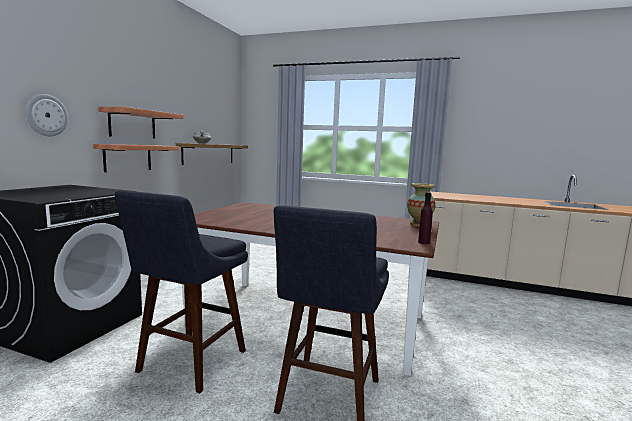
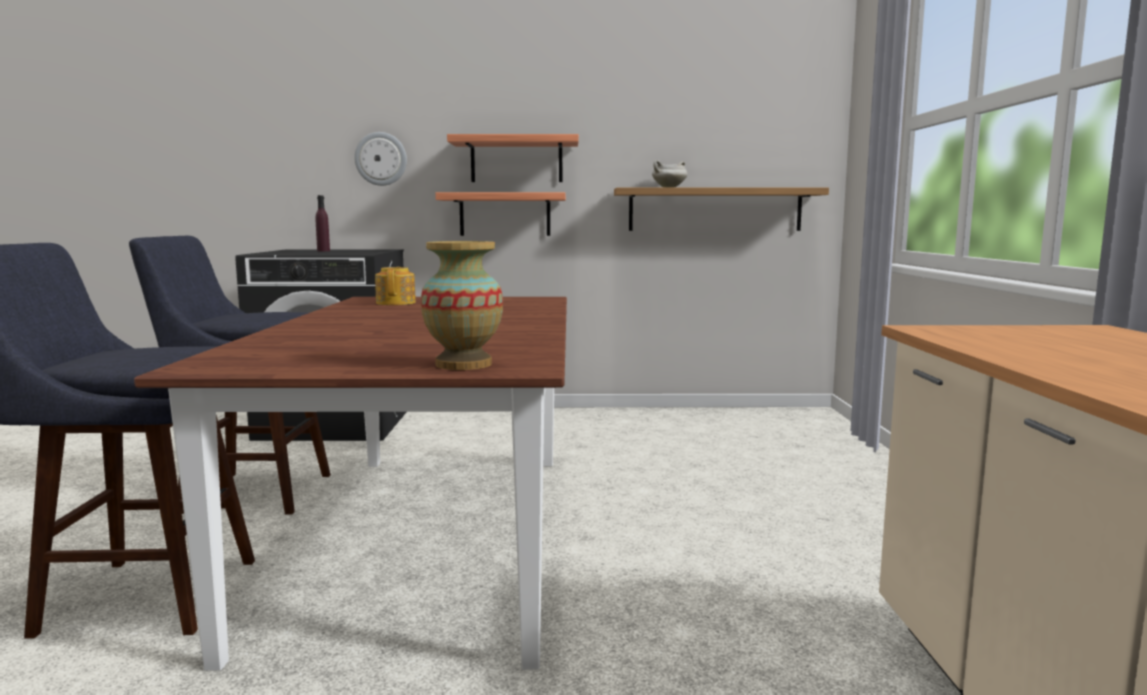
camera: 70 degrees right, 0 degrees up
(224, 217) = (396, 303): none -> teapot
(424, 242) = (238, 370): purple bottle -> purple bottle (323, 251)

